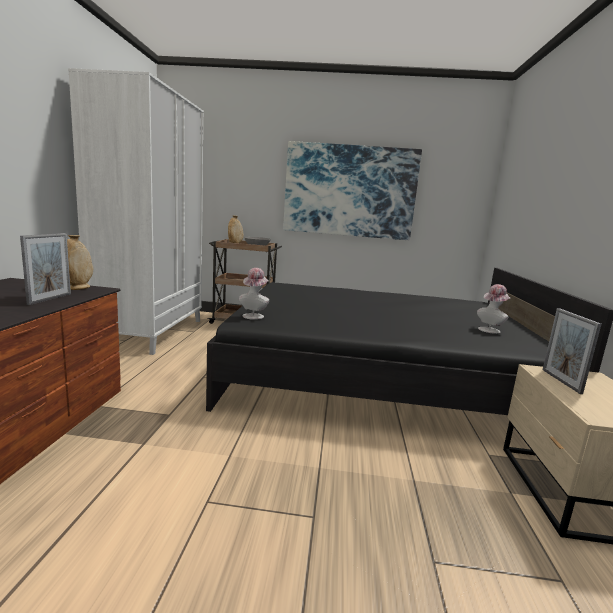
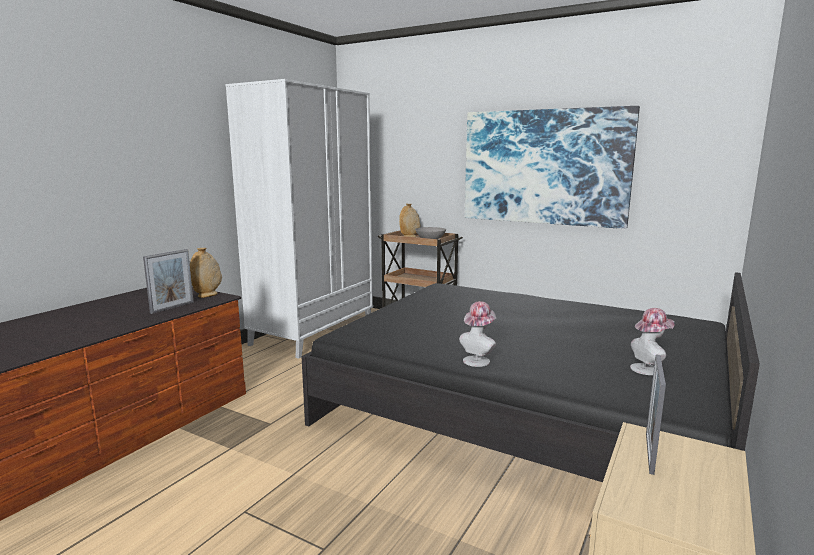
camera: 25 degrees right, 0 degrees up
(254, 315) = (359, 329): hat -> hat (478, 360)

